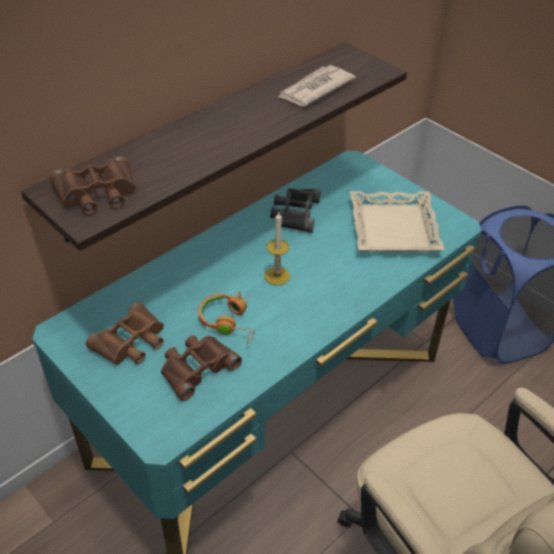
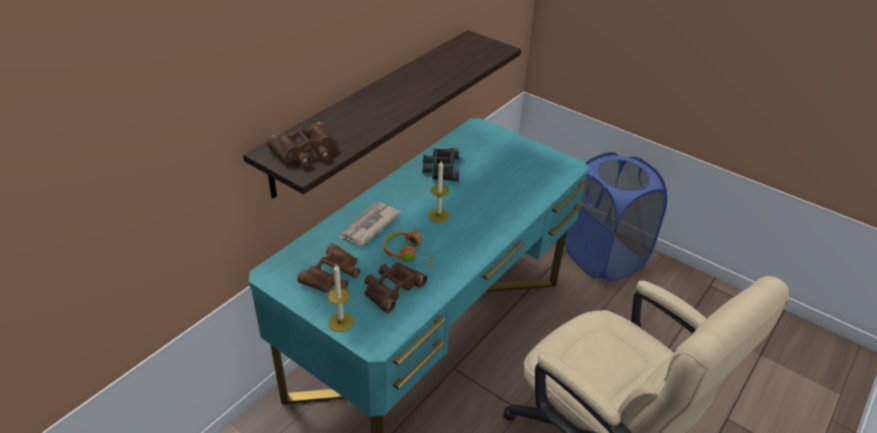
camera: 10 degrees left, 5 degrees down
(125, 405) = (340, 322): none -> candle
(314, 89) = (454, 65): newspaper -> newspaper (368, 226)
(392, 228) = (521, 173): beige tray -> none

